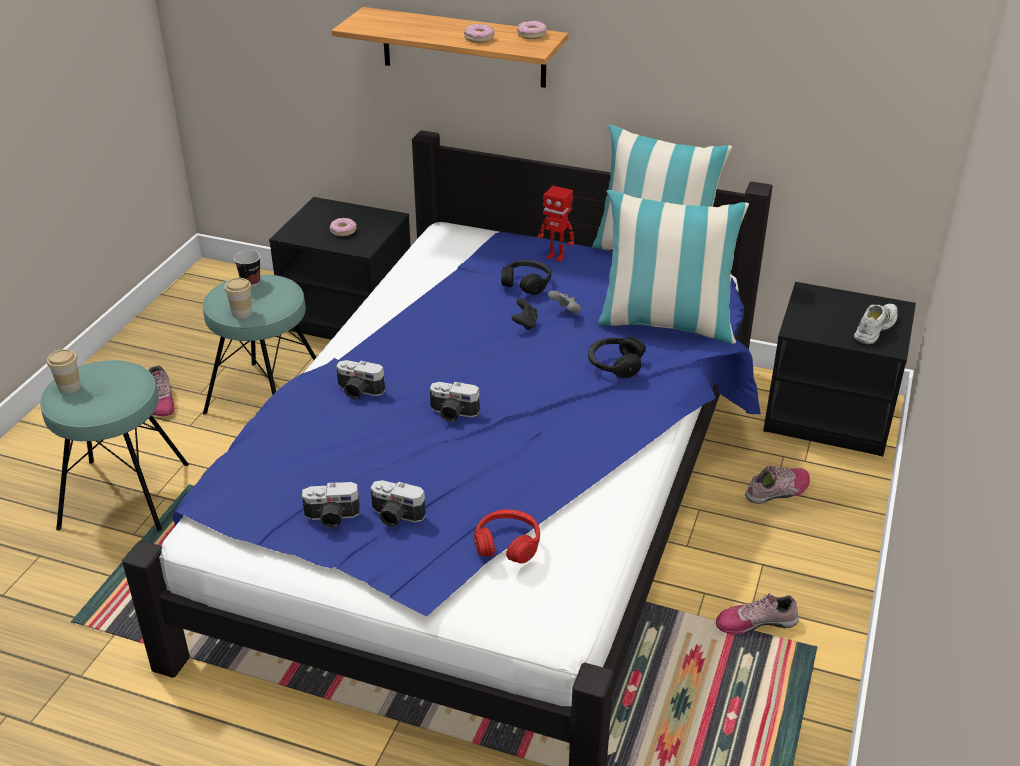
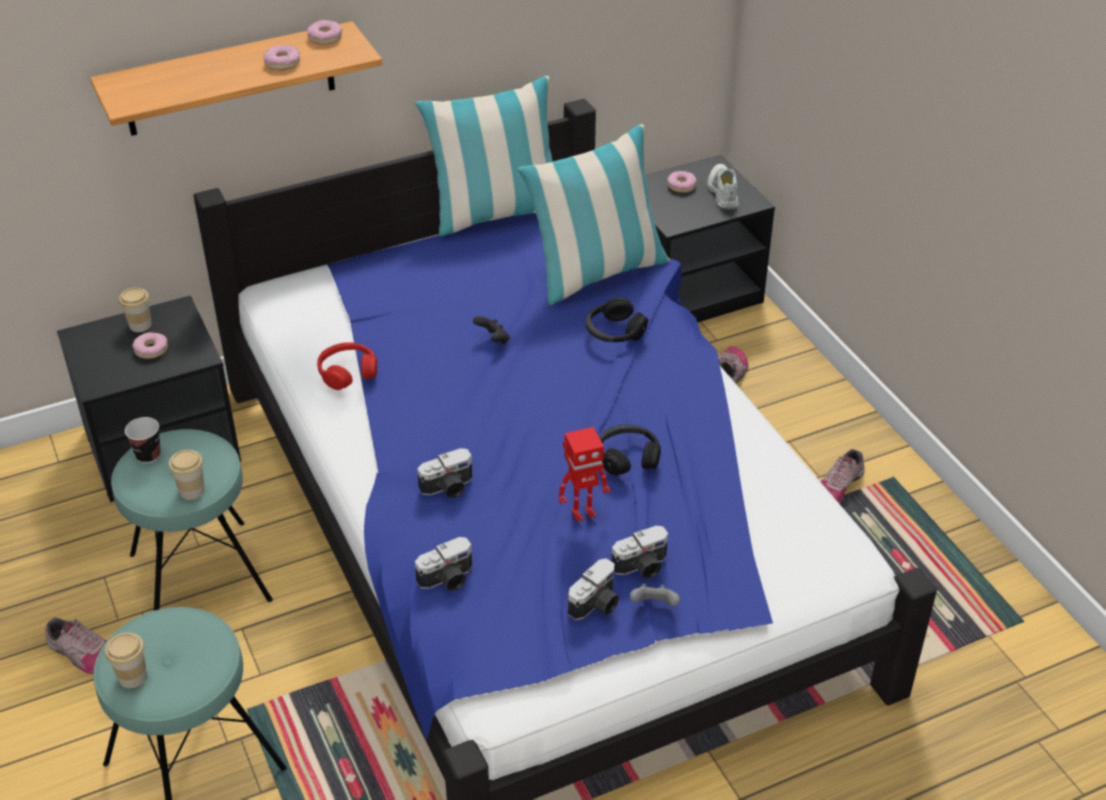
camera: 45 degrees left, 5 degrees up
(358, 215) = (140, 325): none -> cup
(453, 413) = (555, 454): camera -> camera (448, 579)
(507, 544) = (746, 528): red headphones -> red headphones (347, 373)
(526, 283) = (435, 302): black headphones -> black headphones (628, 457)
(556, 257) = (421, 262): toy robot -> toy robot (582, 513)
(565, 312) = (509, 309): grey game controller -> grey game controller (654, 606)
(845, 308) = (681, 186): none -> donut

